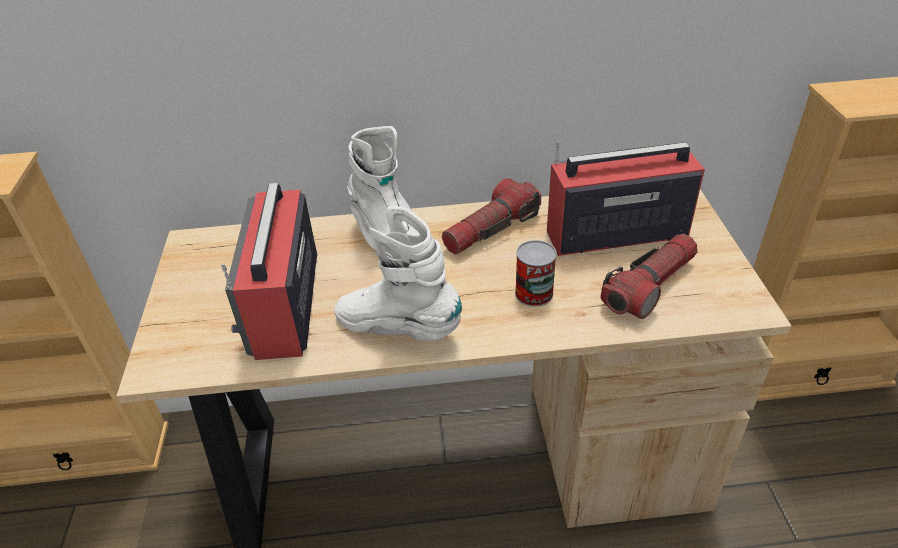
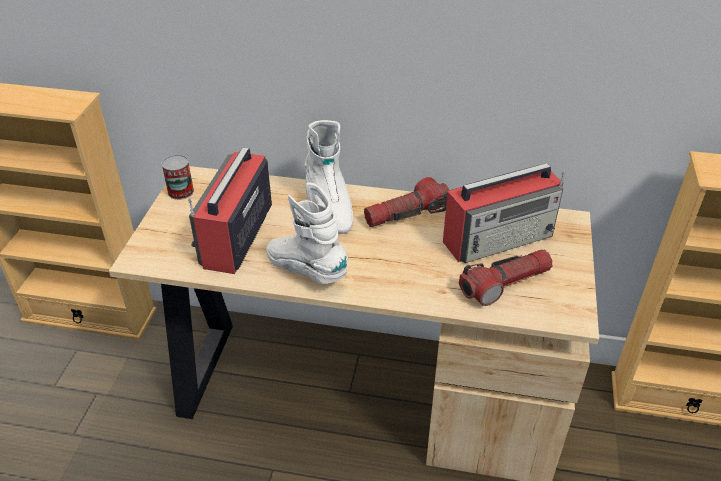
camera: 15 degrees right, 0 degrees up
(534, 293) = (415, 269): can -> can (181, 191)
(614, 233) = (499, 238): radio -> radio turned 150 degrees clockwise

